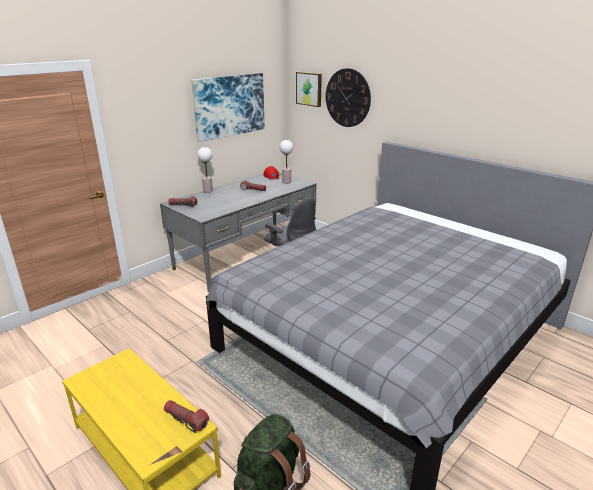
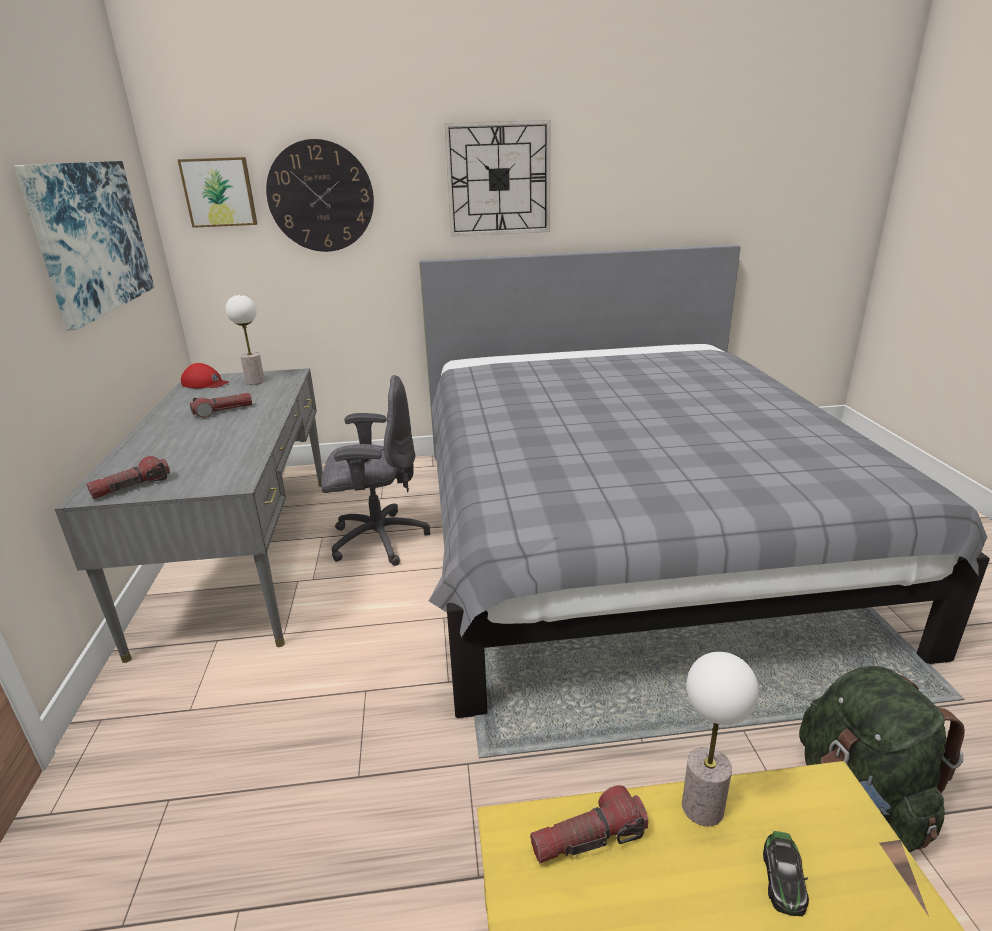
camera: 50 degrees left, 0 degrees up
(142, 423) = (783, 877): none -> toy car
(186, 420) = (804, 798): flashlight -> flashlight (588, 838)
(208, 191) = (128, 446): table lamp -> table lamp (703, 808)
(436, 103) = (498, 179): none -> wall clock

